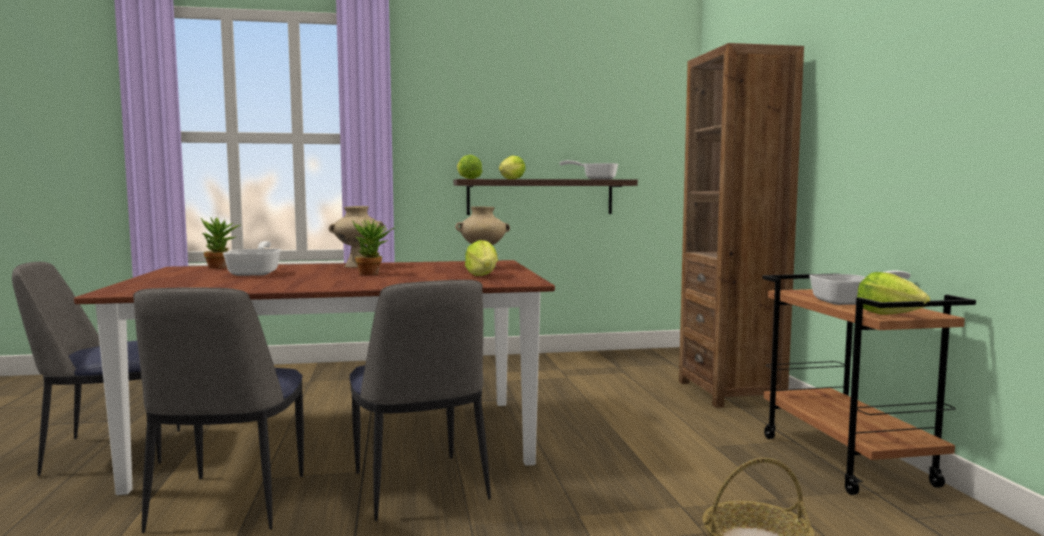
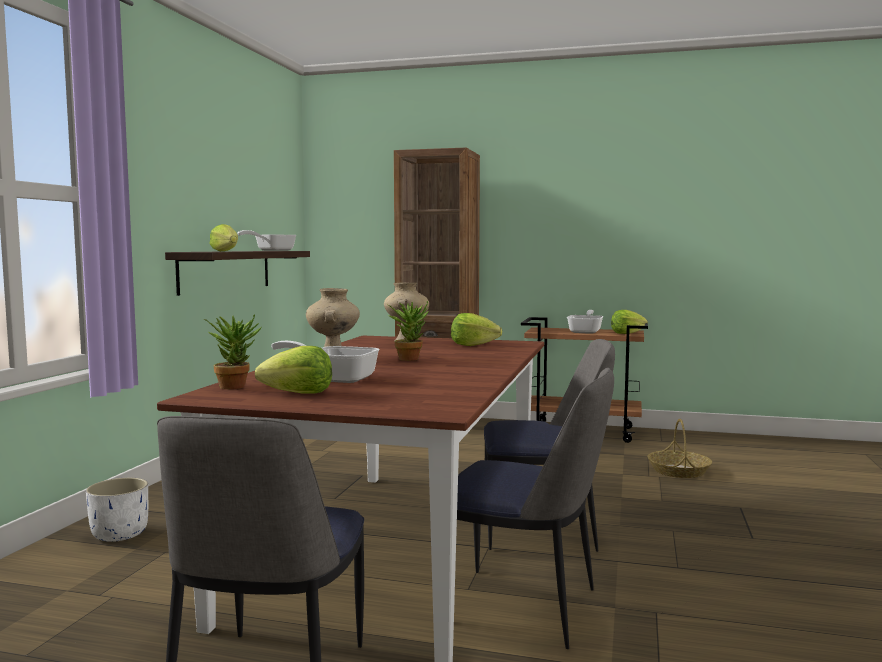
camera: 65 degrees left, 0 degrees up
(331, 373) = (120, 534): none -> white planter
(468, 179) = (197, 251): lettuce -> lettuce (299, 393)

